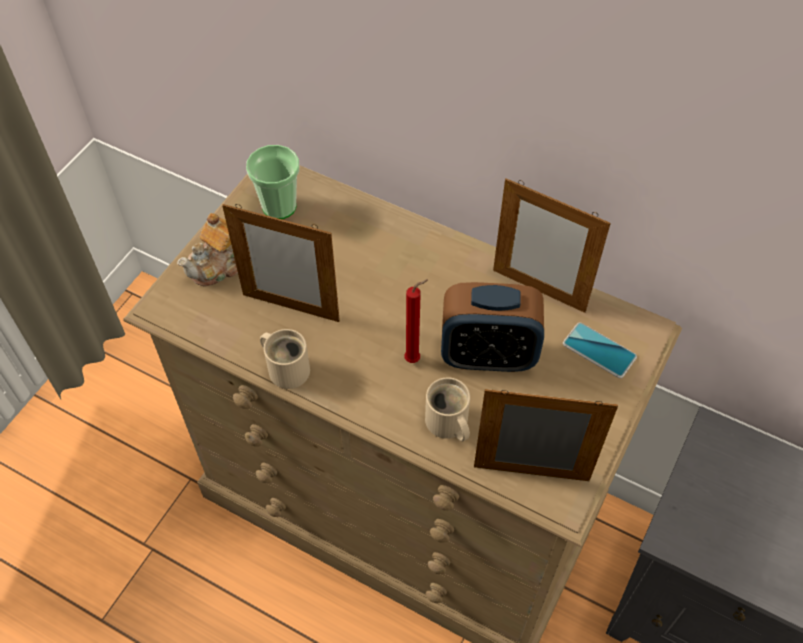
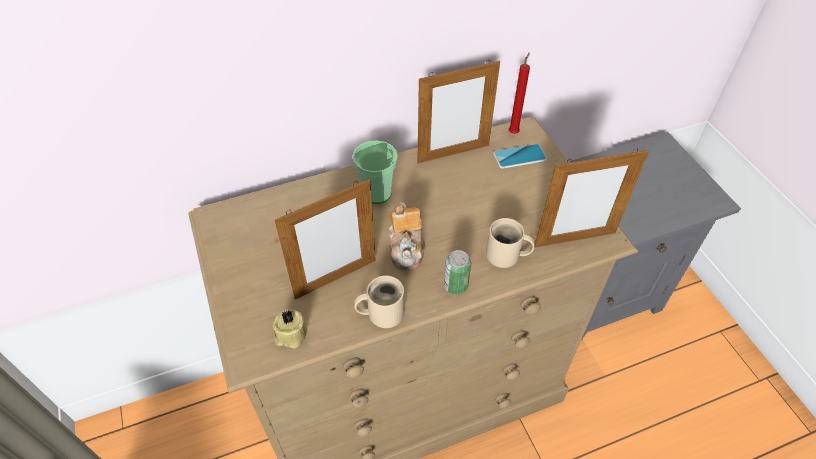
camera: 50 degrees left, 5 degrees down
(205, 319) = (290, 335): none -> beige candle
(219, 265) = (254, 297): teapot -> teapot (406, 248)
(279, 206) = (245, 232): cup -> cup (377, 193)
(370, 405) = (455, 285): none -> can
(415, 359) = (443, 240): red candle -> red candle (514, 132)
(488, 355) = (475, 205): alarm clock -> none
(531, 473) = (575, 239): picture frame -> picture frame turned 150 degrees counterclockwise

